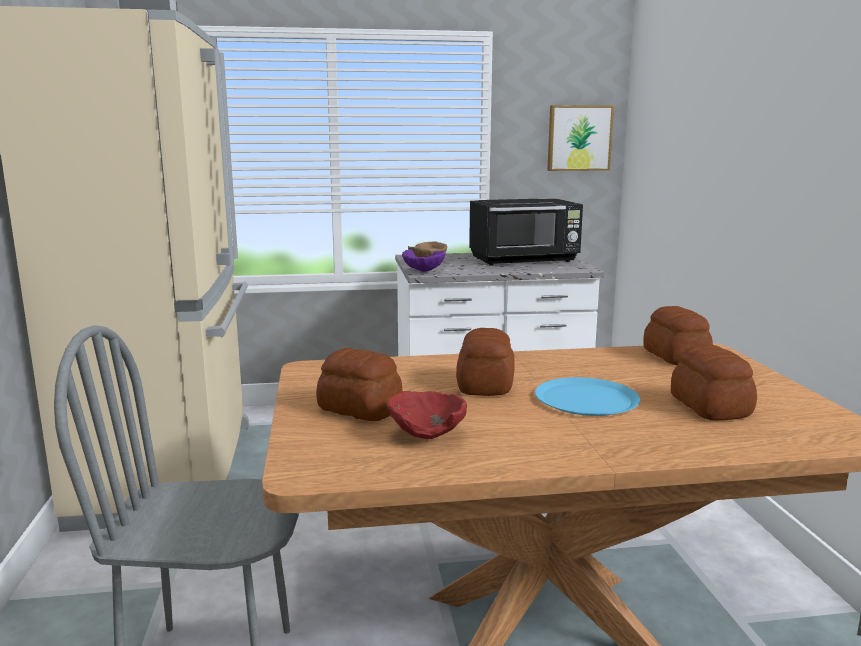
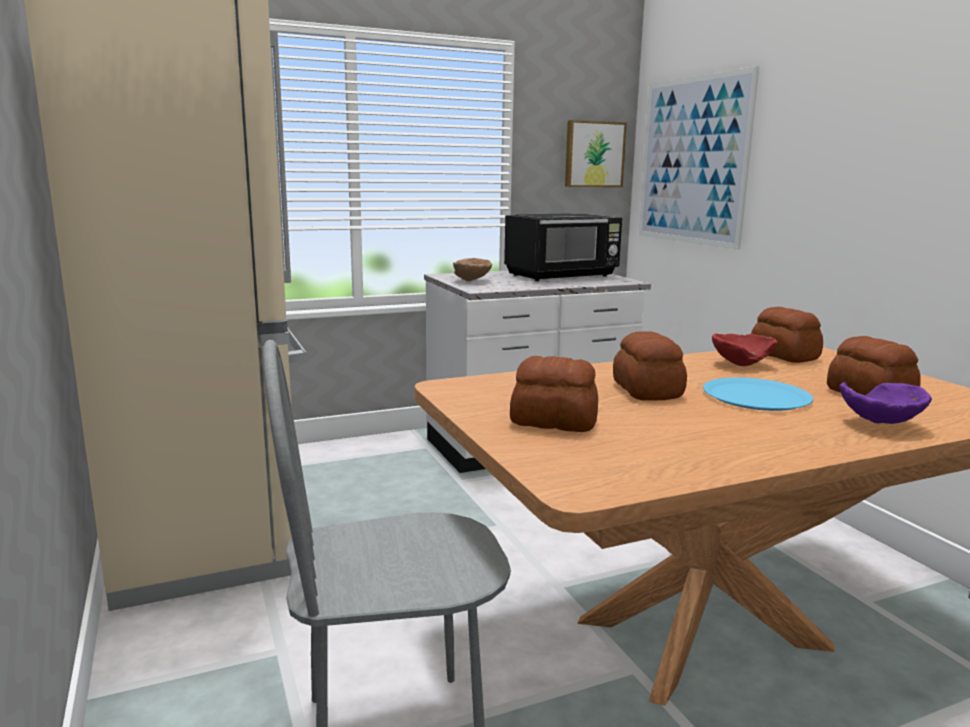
camera: 15 degrees left, 0 degrees up
(423, 272) = (478, 288): purple bowl -> purple bowl (881, 425)
(428, 435) = (654, 440): red bowl -> red bowl (740, 364)
(666, 146) = (692, 161): none -> picture

